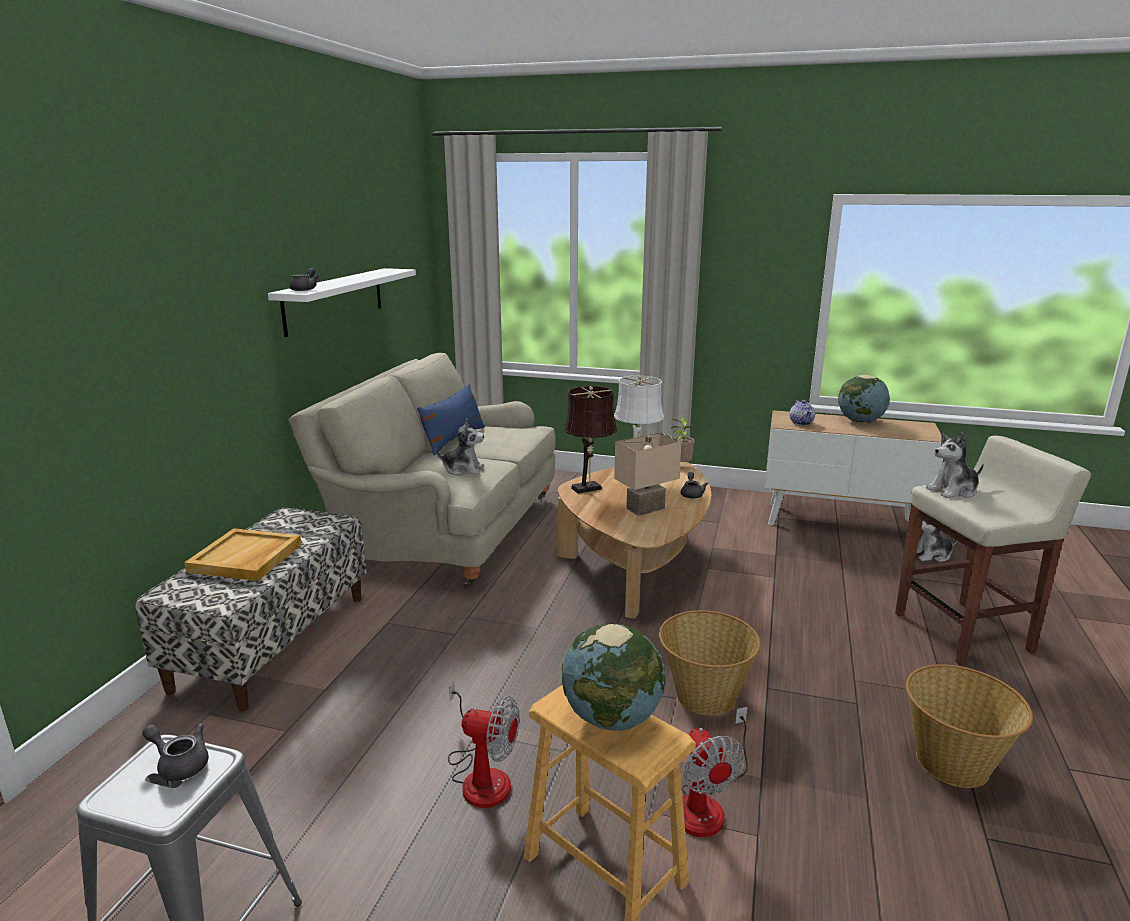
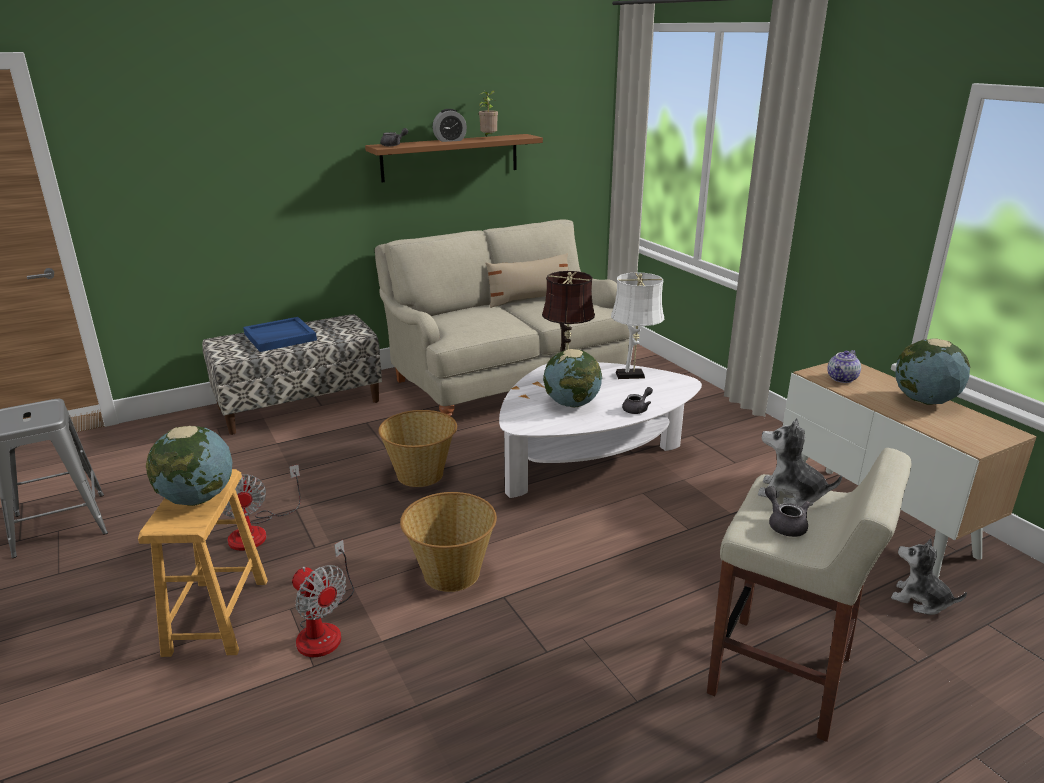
camera: 45 degrees right, 5 degrees up
(180, 764) = (40, 413): grey teapot -> grey teapot (784, 524)
(246, 558) = (279, 337): beige tray -> blue tray
(335, 300) = (450, 157): white shelf -> brown shelf
(342, 280) = (450, 140): none -> alarm clock
(453, 439) = (529, 300): blue pillow -> beige pillow
(463, 469) = (480, 323): plush toy -> none
(638, 565) = (590, 463): brown coffee table -> white coffee table
(644, 508) = (572, 404): beige table lamp -> globe
(681, 465) = (687, 384): potted plant -> potted plant (488, 138)
(706, 803) = (324, 628): fan -> fan turned 75 degrees counterclockwise
(953, 762) = (528, 740): basket -> basket (421, 475)

